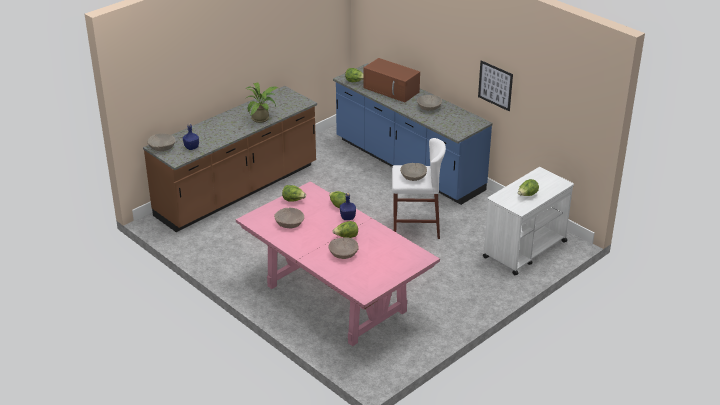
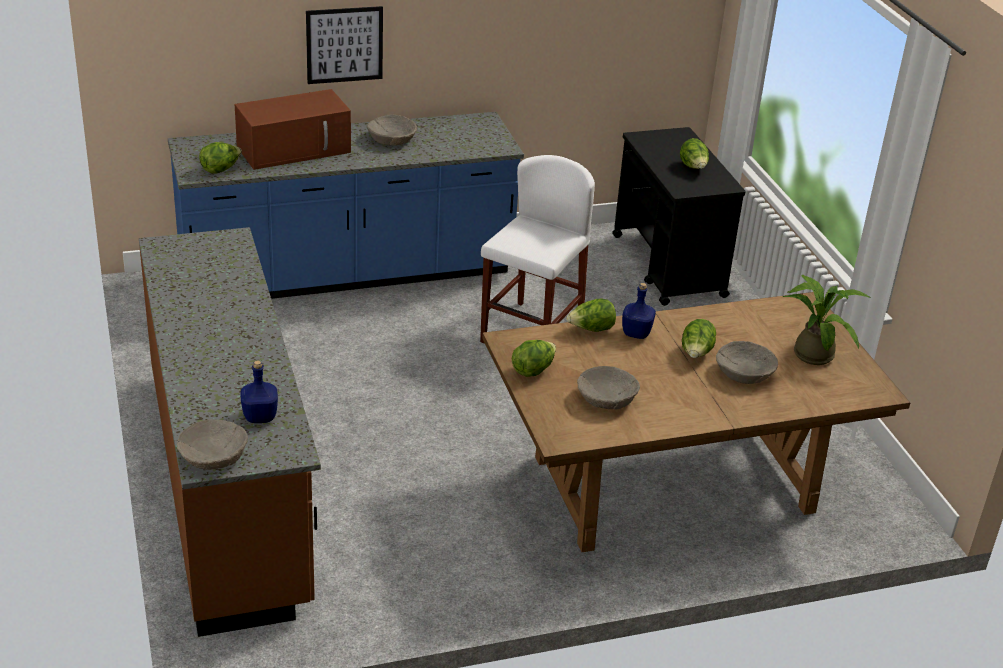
camera: 65 degrees left, 0 degrees up
(262, 118) = (239, 299): potted plant -> potted plant (812, 352)
(335, 298) = (671, 485): pink dining table -> brown dining table
(413, 176) = (542, 238): beige bowl -> none
(495, 85) = (497, 41): picture -> picture (344, 45)
(524, 249) = (668, 266): white cart -> black cart

